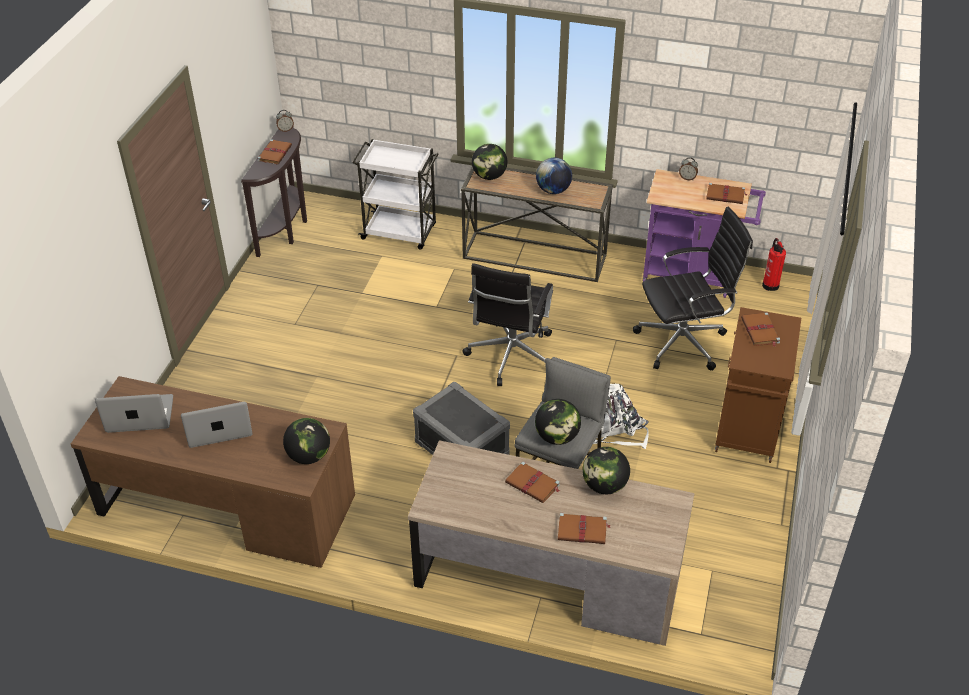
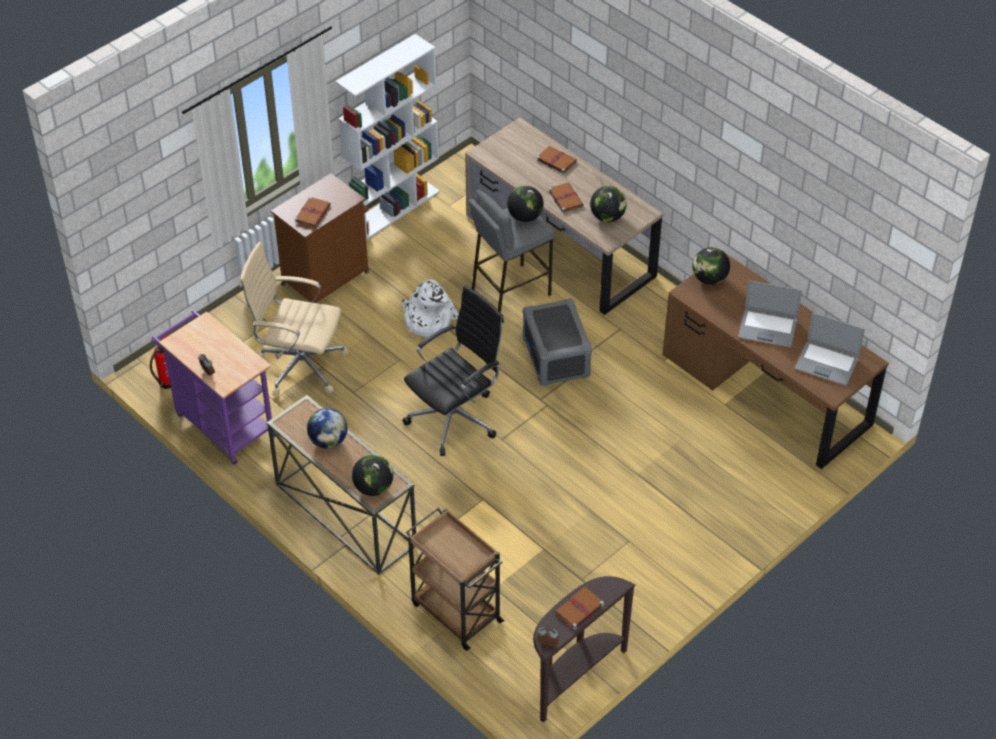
camera: 150 degrees left, 5 degrees up
(400, 232) = (455, 611): white cart -> brown cart
(604, 485) = (518, 179): globe -> globe (607, 217)
(684, 342) = (299, 364): black office chair -> beige office chair
(726, 195) = (196, 339): brown book -> none
(766, 537) = (393, 208): none -> white bookcase

